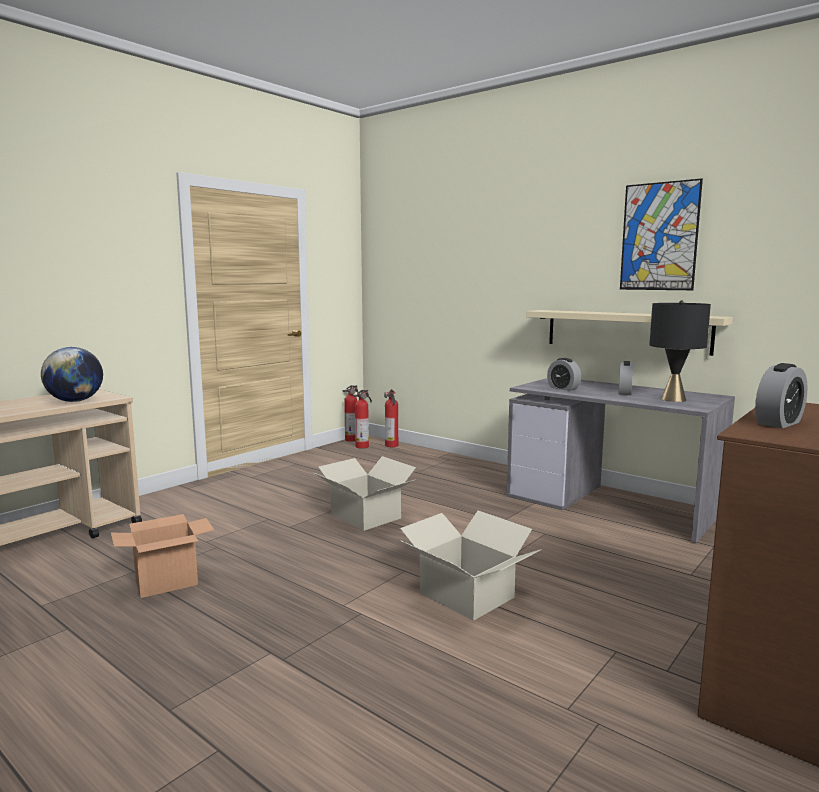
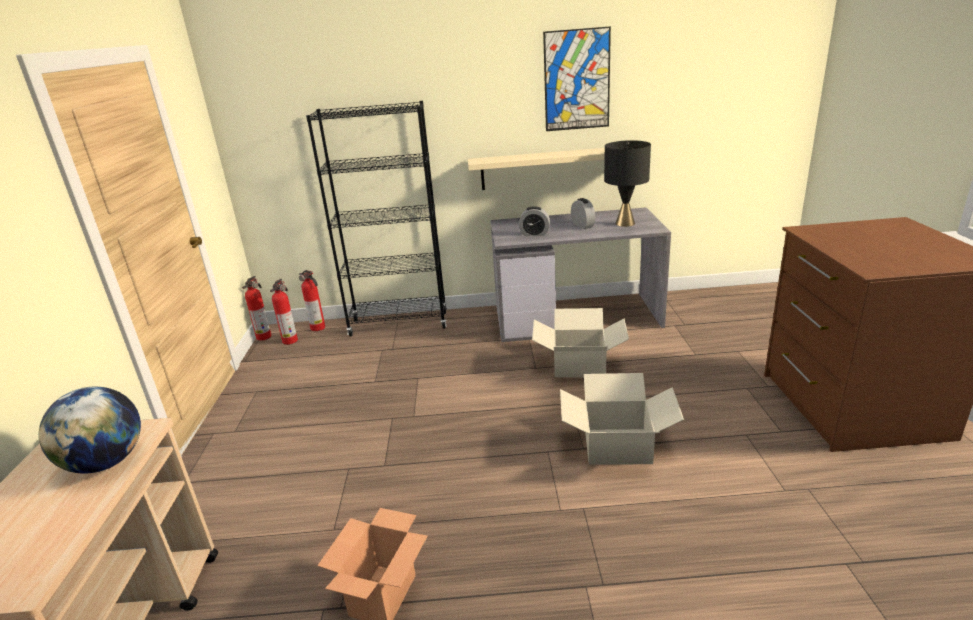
camera: 40 degrees left, 15 degrees up
(366, 516) = (431, 417): cardboard box -> cardboard box (579, 365)
(449, 460) = (399, 324): none -> black bookcase
(778, 423) = (854, 254): alarm clock -> none

